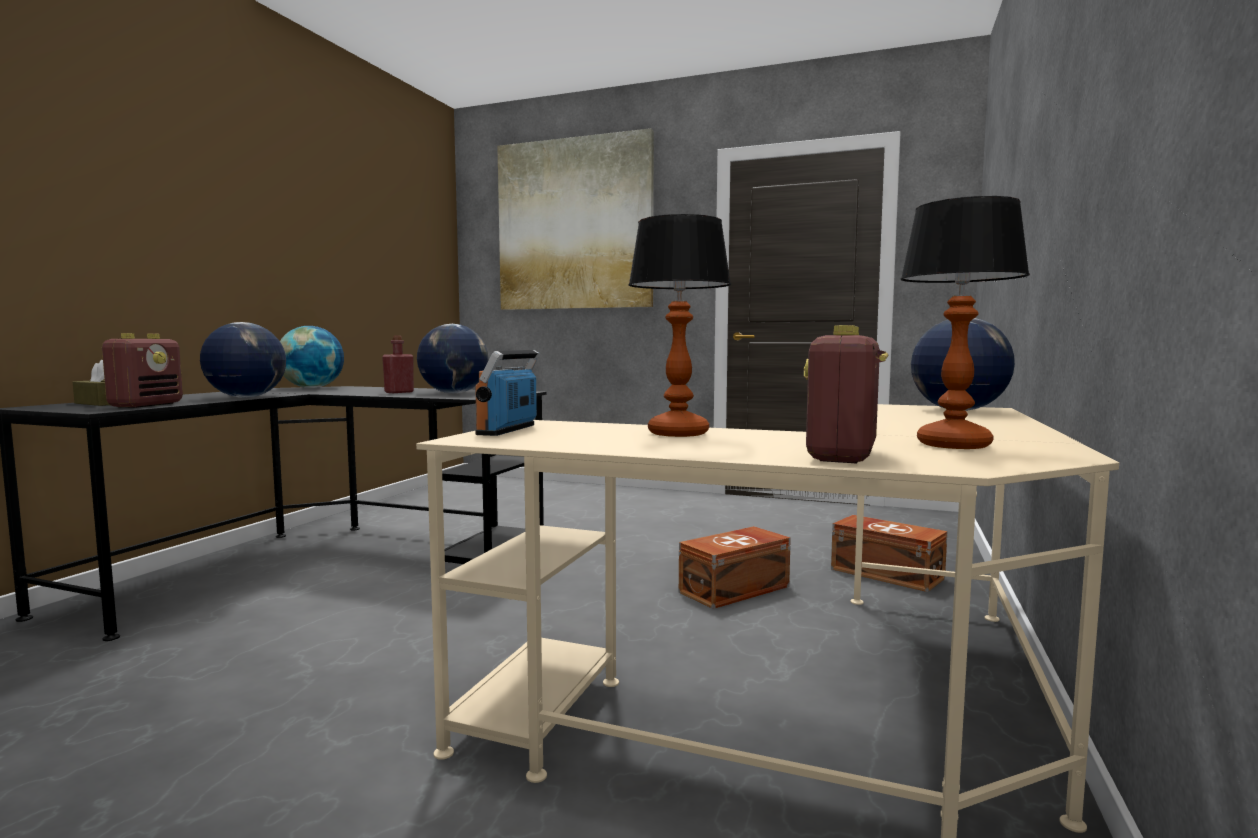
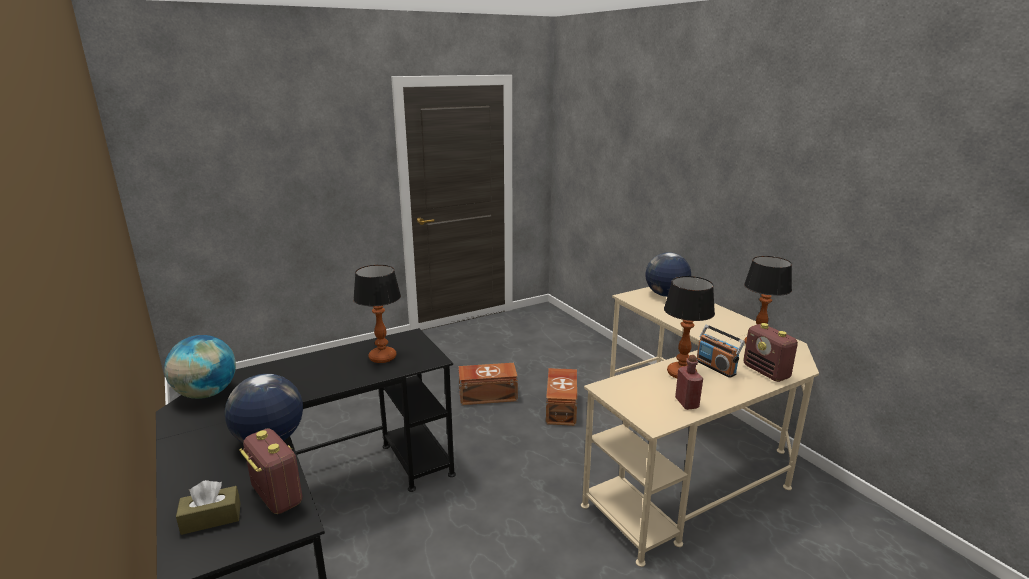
camera: 50 degrees left, 15 degrees up
(399, 392) = (335, 372): red bottle -> red bottle (686, 403)
(454, 393) = (382, 357): globe -> table lamp
(508, 430) = (629, 404): radio -> radio (716, 367)
(575, 225) = (264, 138): picture -> none
(885, 573) = (590, 364): brown storage box -> brown storage box (487, 395)

